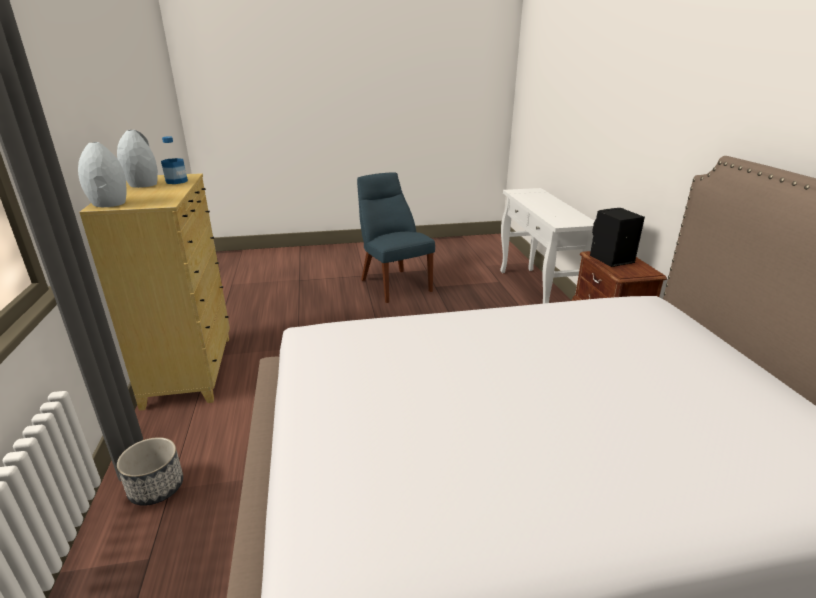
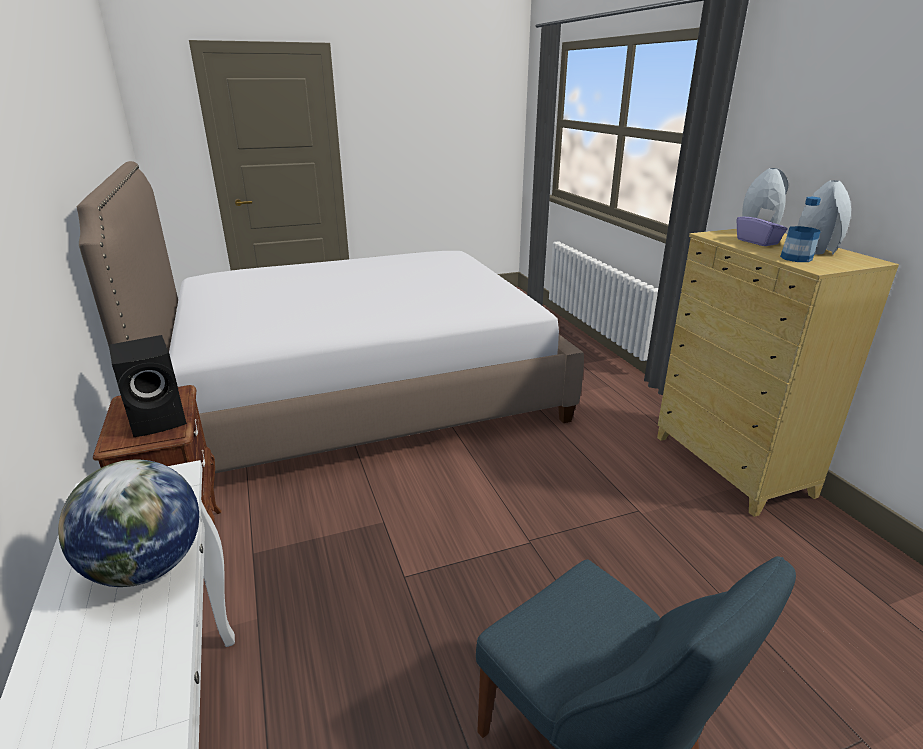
camera: 170 degrees right, 0 degrees up
(153, 194) = (757, 242): none -> purple tissue box
(157, 487) = (619, 386): planter -> none
(543, 208) = (146, 568): none -> globe

